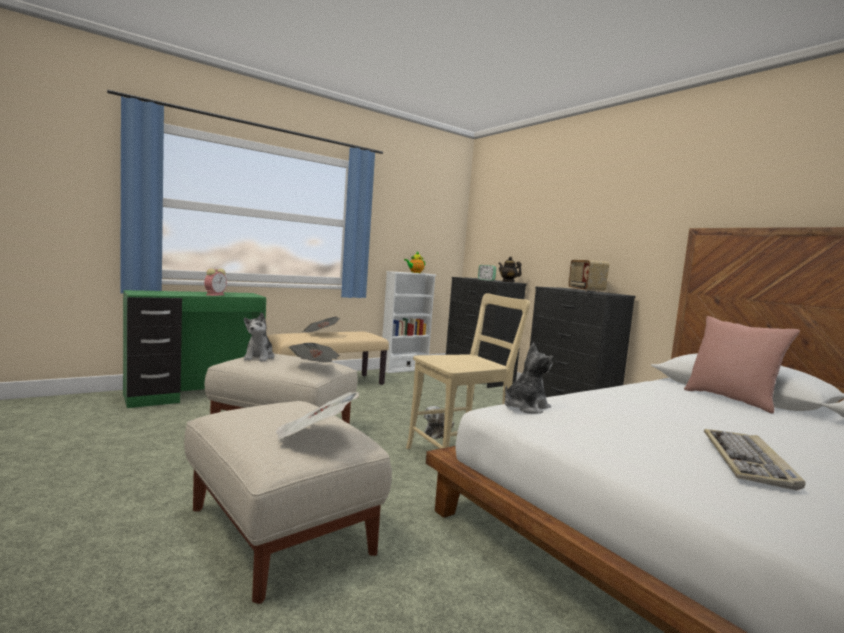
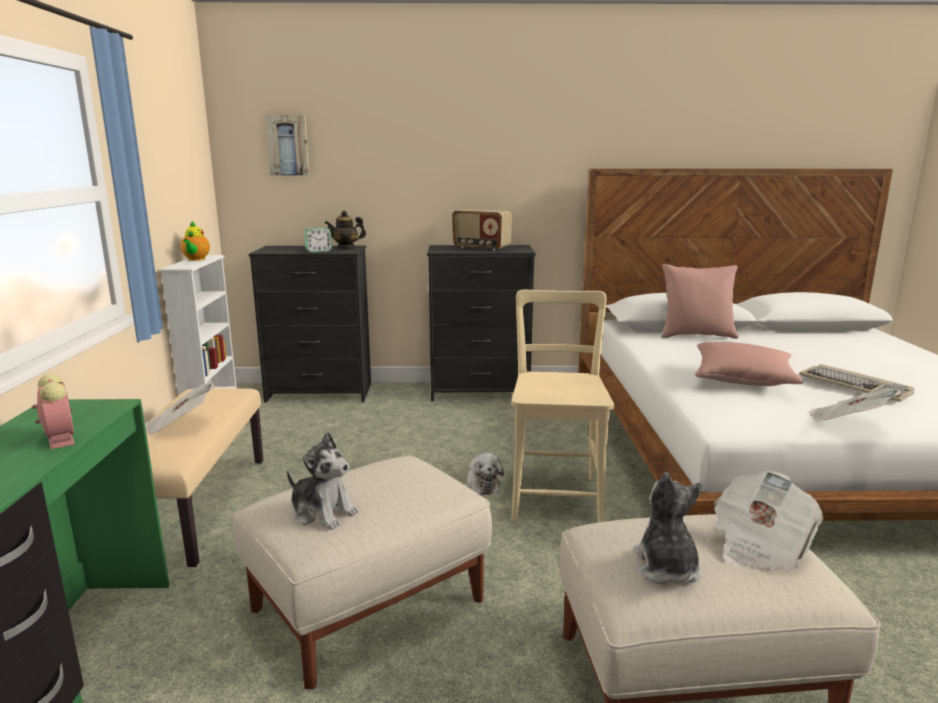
camera: 55 degrees left, 10 degrees up
(315, 367) = (426, 478): newspaper -> newspaper (847, 423)
(499, 216) = (288, 145): none -> picture
(525, 407) = (719, 411): plush toy -> plush toy (666, 568)
(630, 413) = (743, 379): none -> pink pillow

